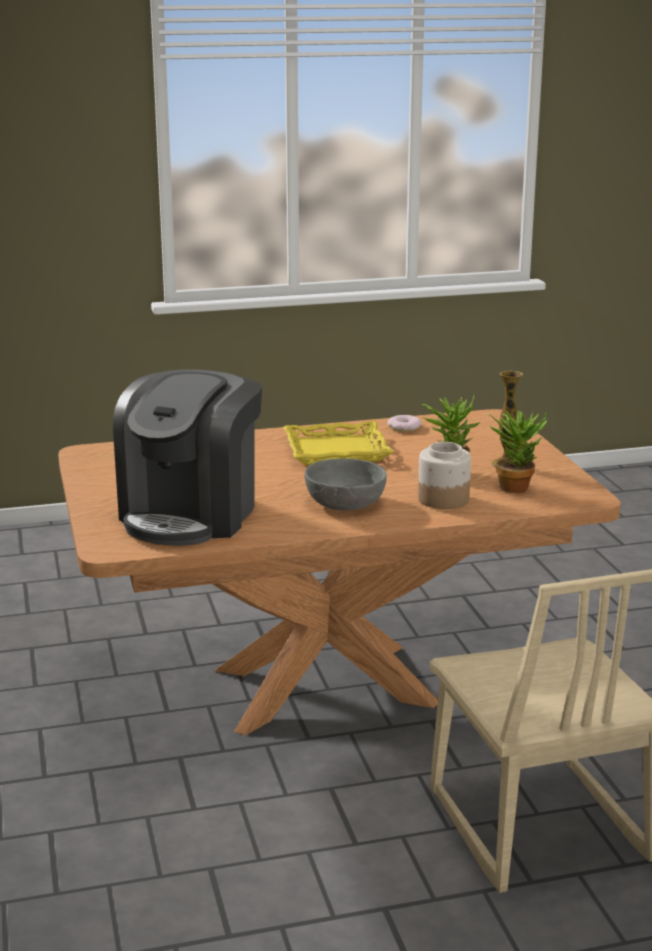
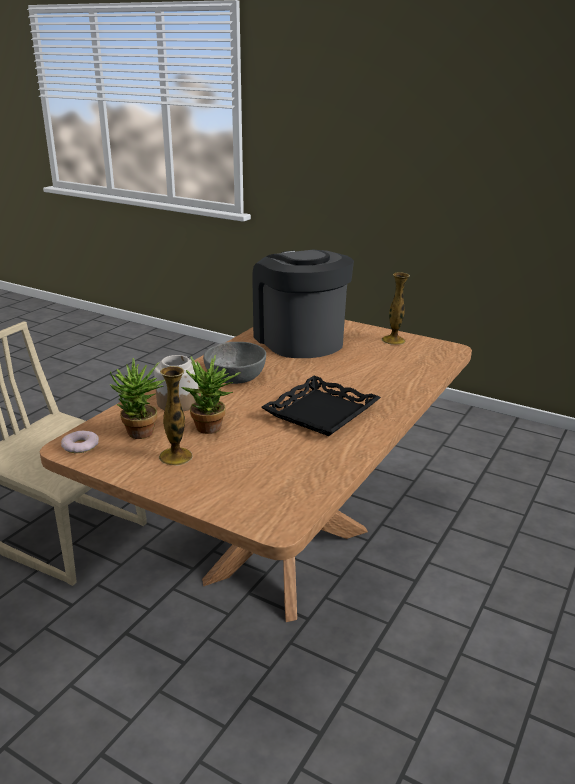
camera: 135 degrees right, 5 degrees up
(105, 477) = (393, 340): none -> vase
(336, 451) = (320, 412): yellow tray -> black tray
(404, 427) = (325, 463): donut -> donut (80, 445)

